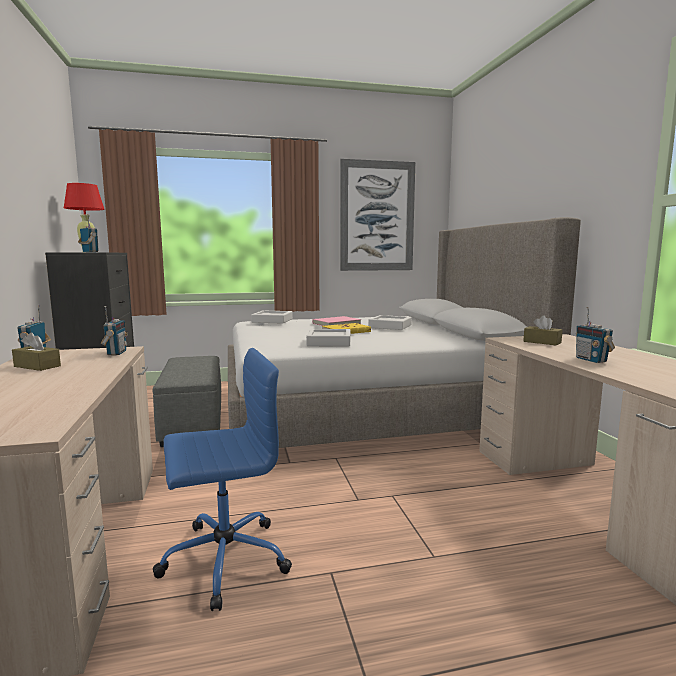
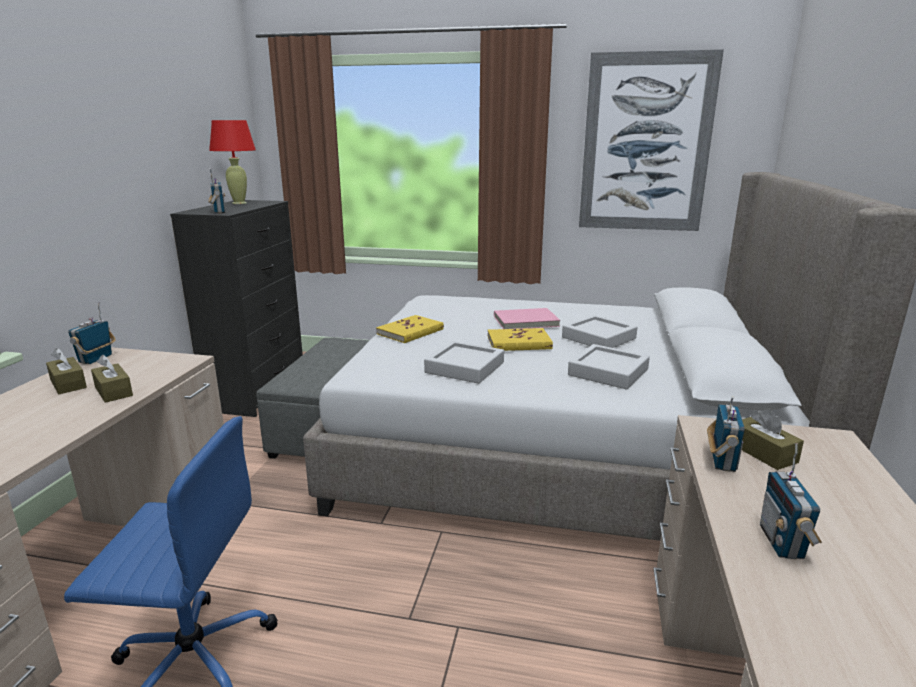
camera: 25 degrees right, 10 degrees up
(92, 365) = (113, 391): none -> brown tissue box
(116, 353) = (167, 368): radio -> radio (721, 461)
(265, 333) = (410, 332): none -> yellow book
(272, 320) = (450, 302): grey tray -> grey tray (608, 372)

